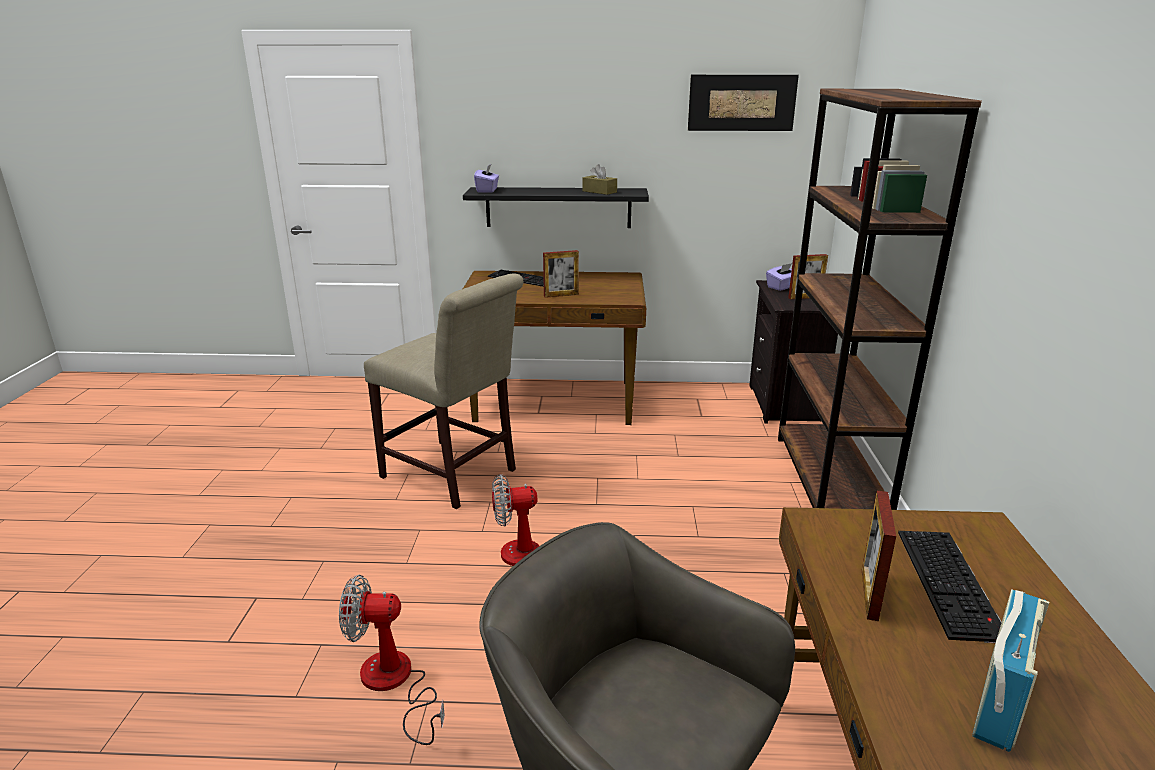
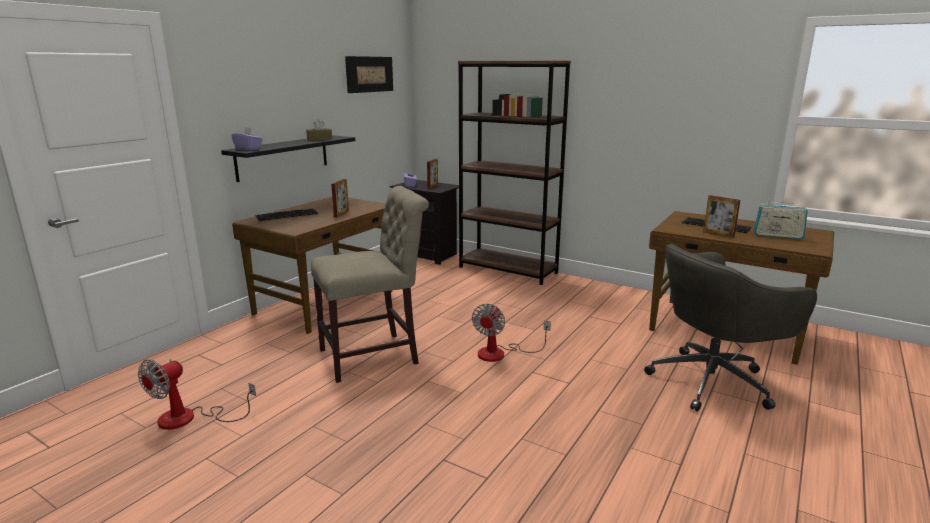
camera: 60 degrees left, 5 degrees down
(394, 684) = (578, 418): fan -> fan (189, 418)
(999, 701) = (777, 236): radio -> radio turned 135 degrees clockwise

